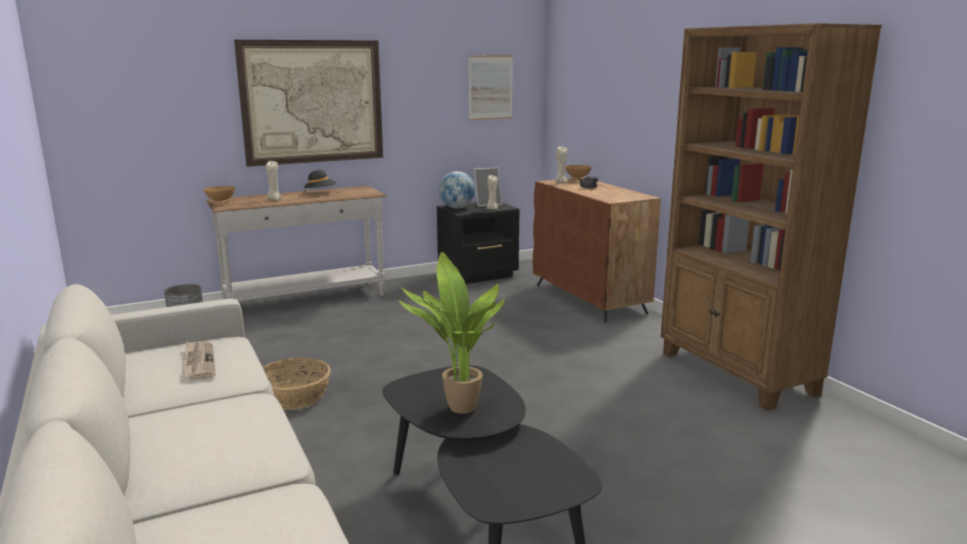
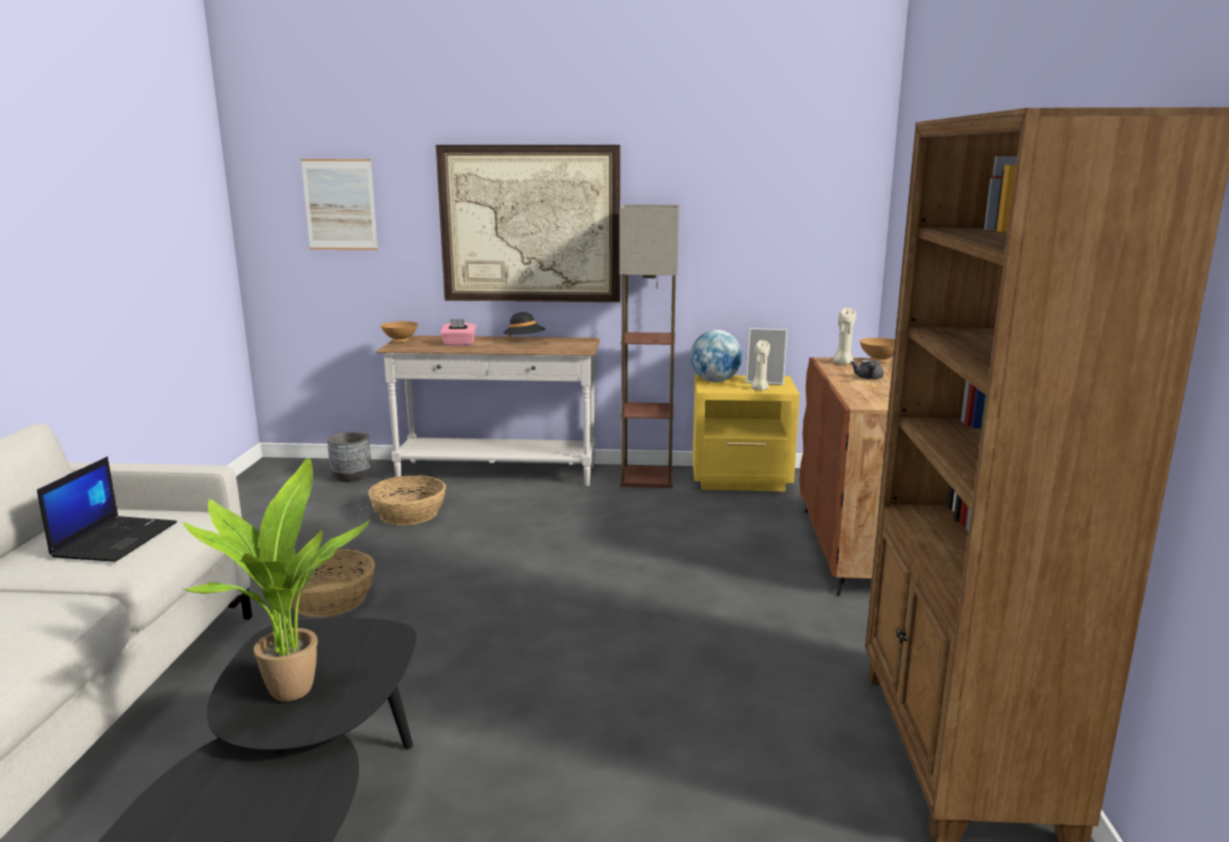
camera: 30 degrees right, 0 degrees up
(198, 362) = (115, 539): newspaper -> laptop
(274, 199) = (459, 344): beige candle -> pink tissue box
(274, 336) = (408, 514): none -> basket
(417, 284) = (647, 477): none -> floor lamp
(479, 275) = (742, 480): black nightstand -> yellow nightstand
(490, 87) = (790, 212): picture -> picture (340, 204)

